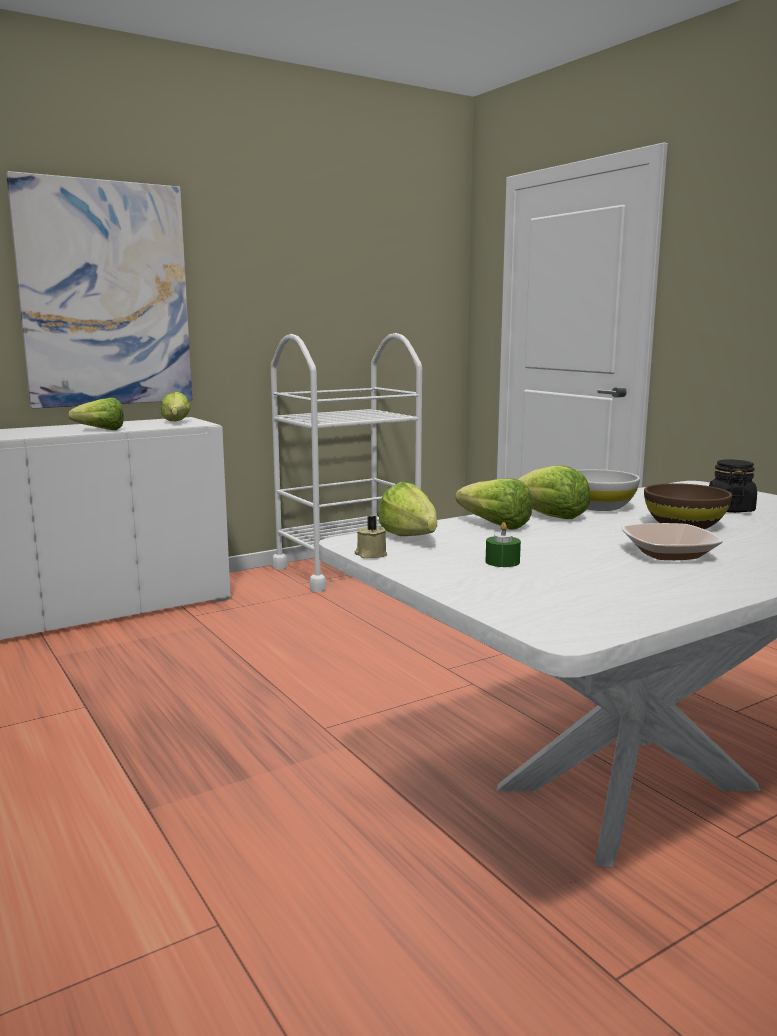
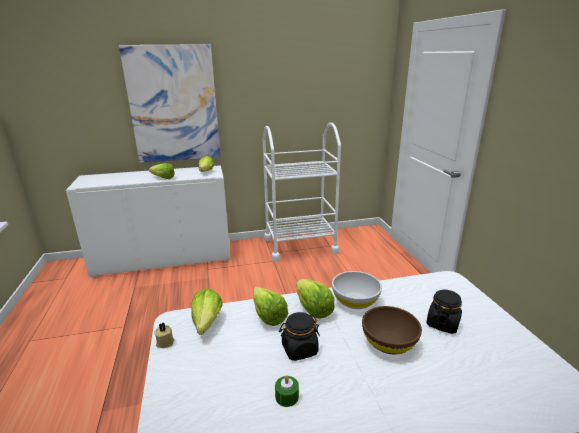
camera: 20 degrees right, 10 degrees up
(502, 562) = (225, 372): green candle -> green candle (287, 396)
(577, 539) = (299, 349): none -> black jar
(669, 553) = (340, 387): bowl -> none

